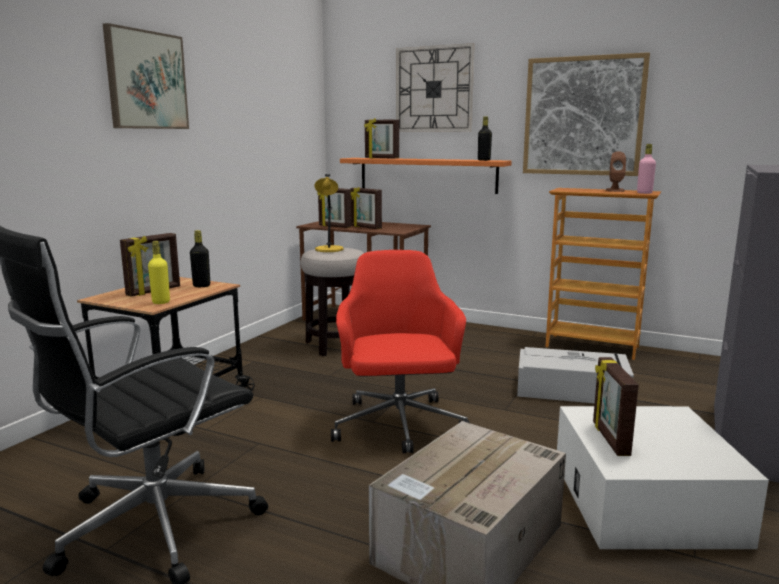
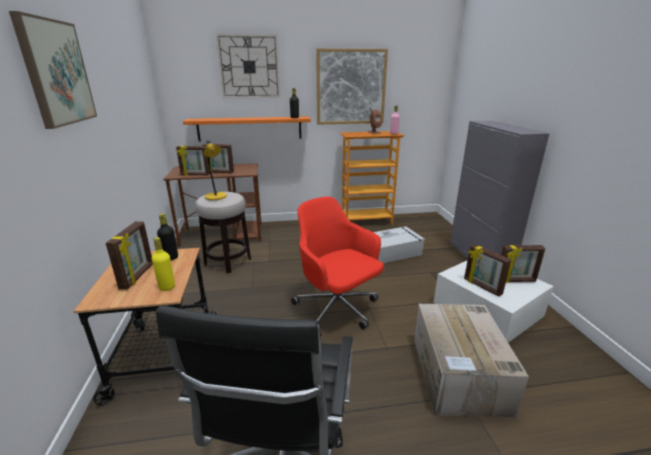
camera: 35 degrees left, 10 degrees up
(381, 158) = (216, 119): picture frame -> picture frame (516, 281)

